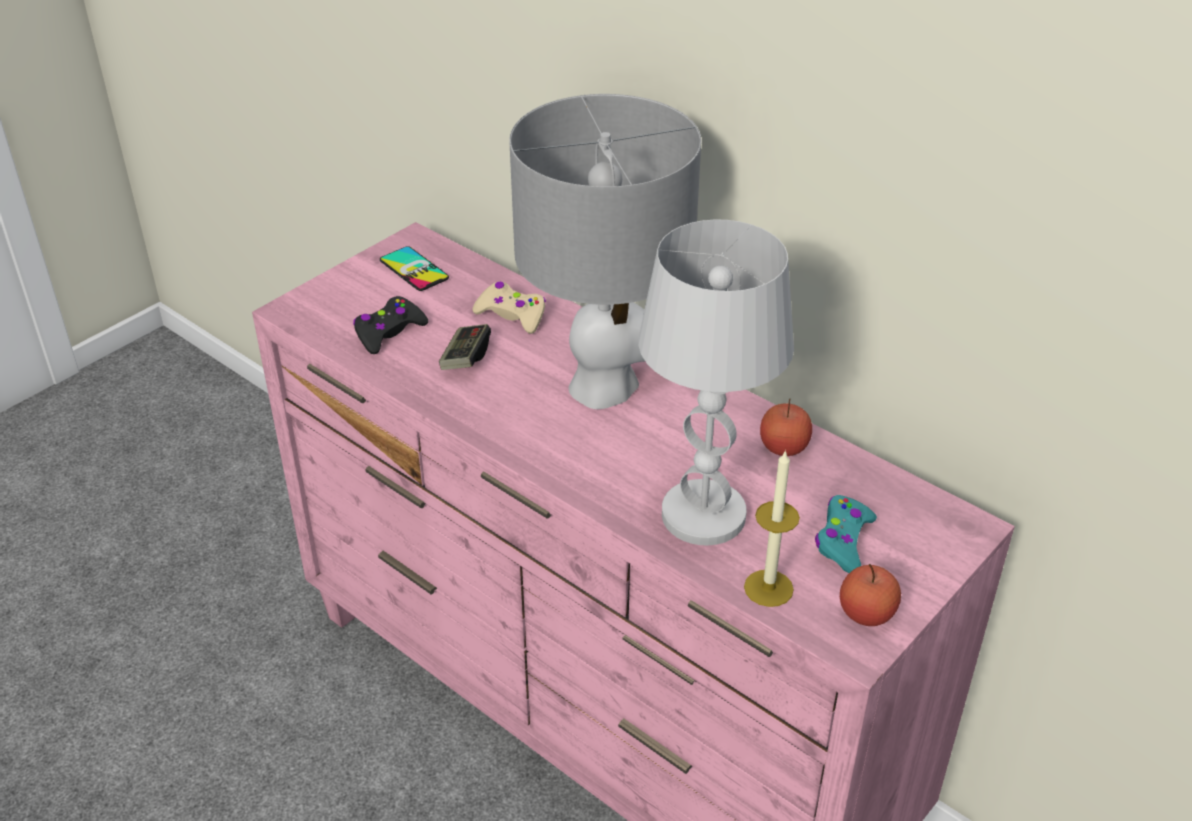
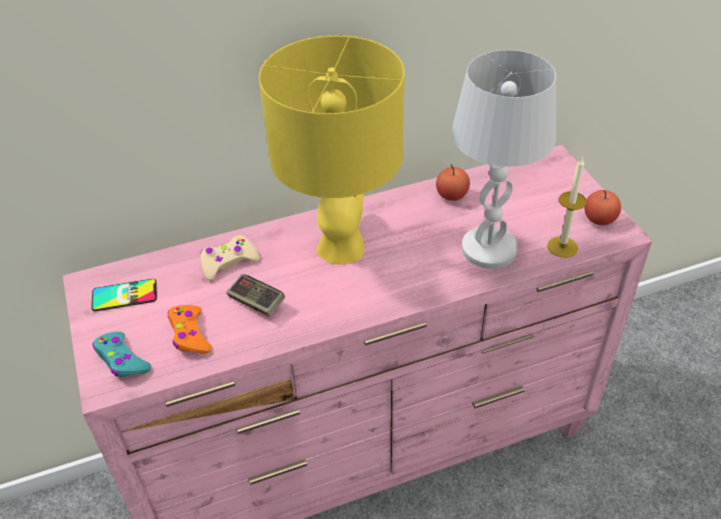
camera: 60 degrees left, 5 degrees up
(389, 332) = (190, 335): black game controller -> orange game controller
(604, 387) = (341, 246): grey table lamp -> yellow table lamp
(843, 541) = (541, 205): turquoise game controller -> turquoise game controller (122, 360)

